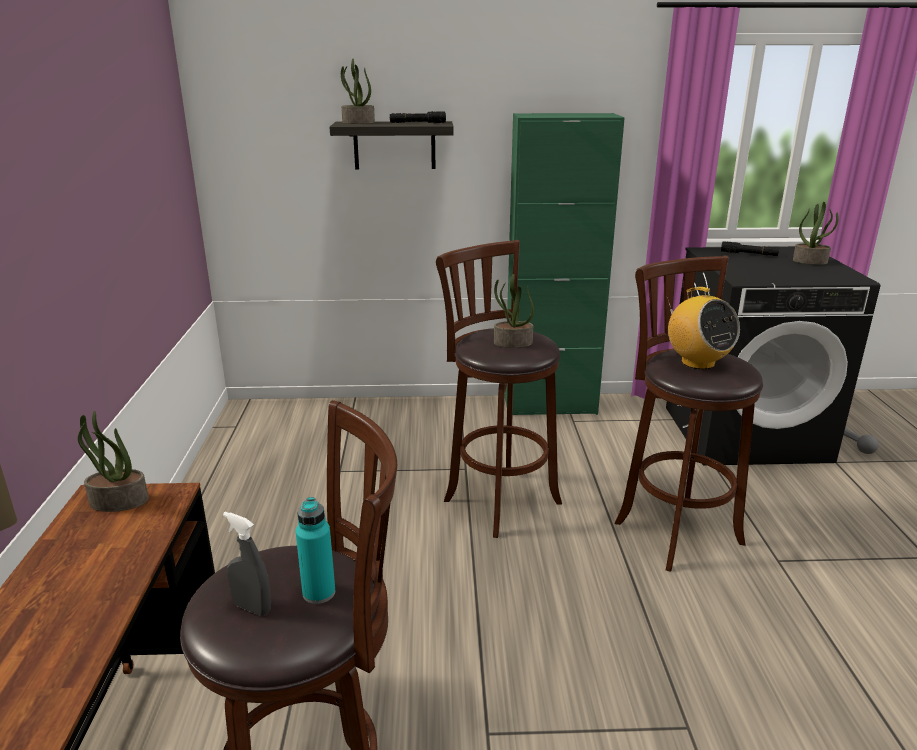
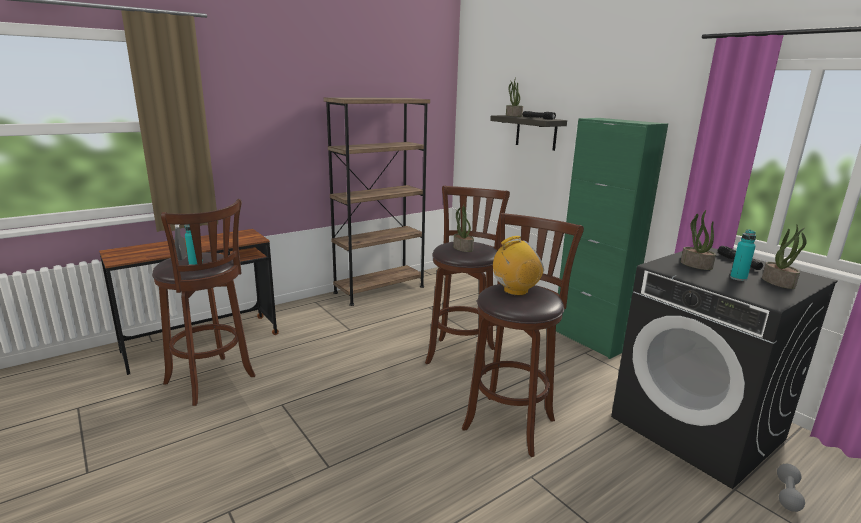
camera: 55 degrees right, 5 degrees down
(118, 502) = (245, 235): potted plant -> potted plant (695, 265)
(218, 490) = (379, 289): none -> brown bookcase
(697, 362) = (515, 291): radio -> radio turned 135 degrees counterclockwise
(792, 268) = (738, 278): none -> turquoise bottle

